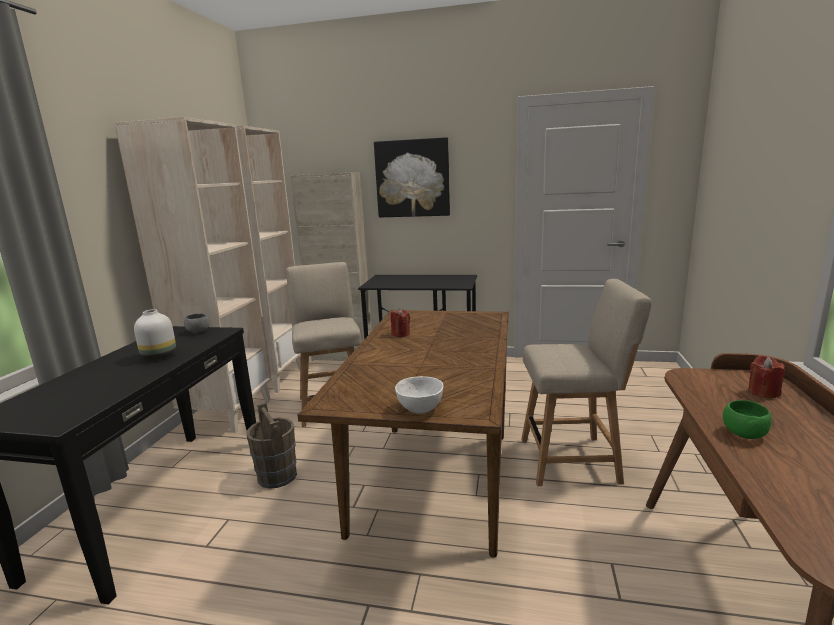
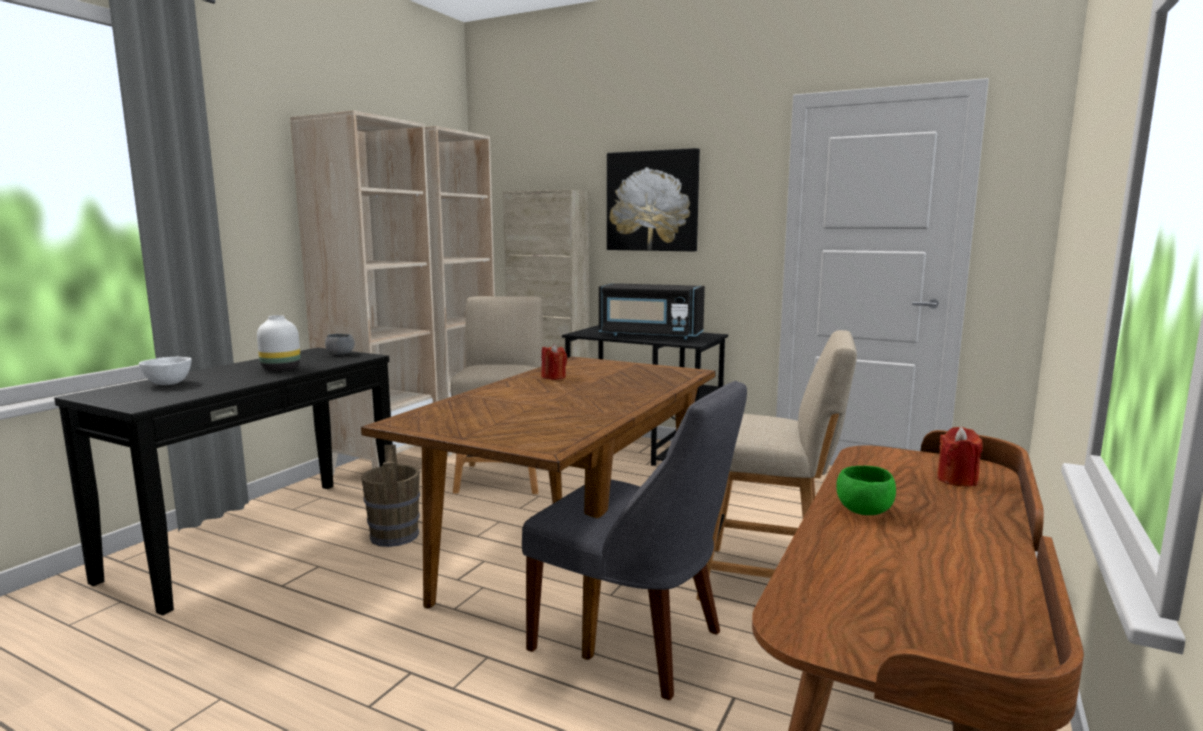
camera: 15 degrees right, 5 degrees down
(420, 410) = (488, 438): white bowl -> white bowl (167, 384)
(424, 281) = (650, 335): none -> black microwave
(518, 533) = (634, 643): none -> grey chair

